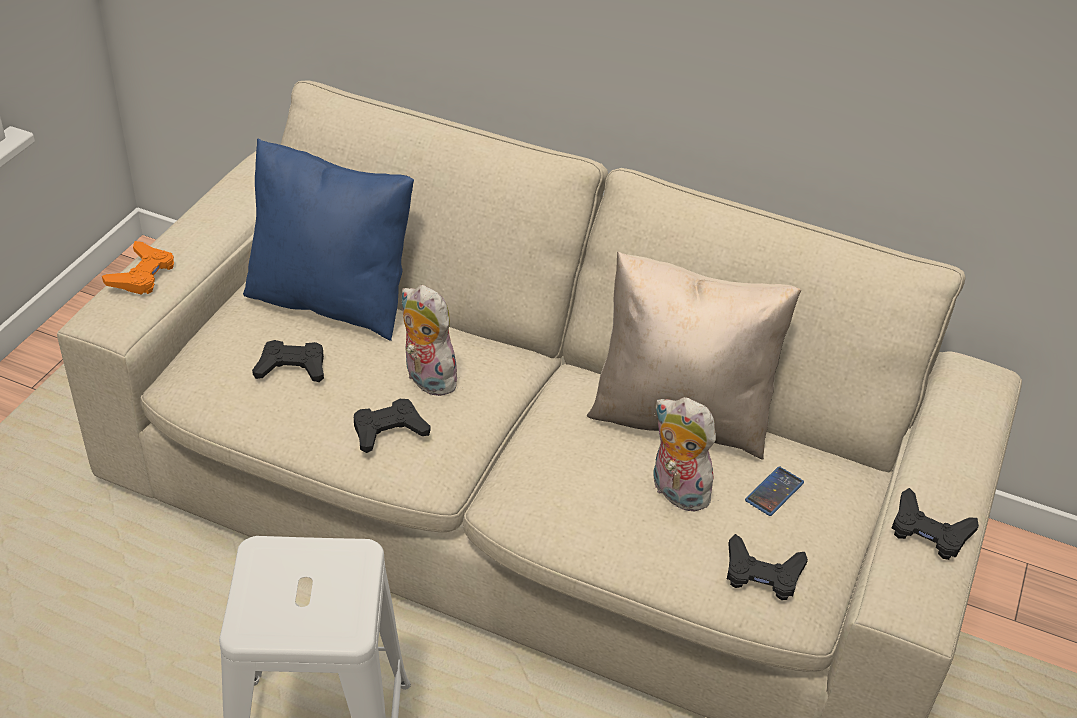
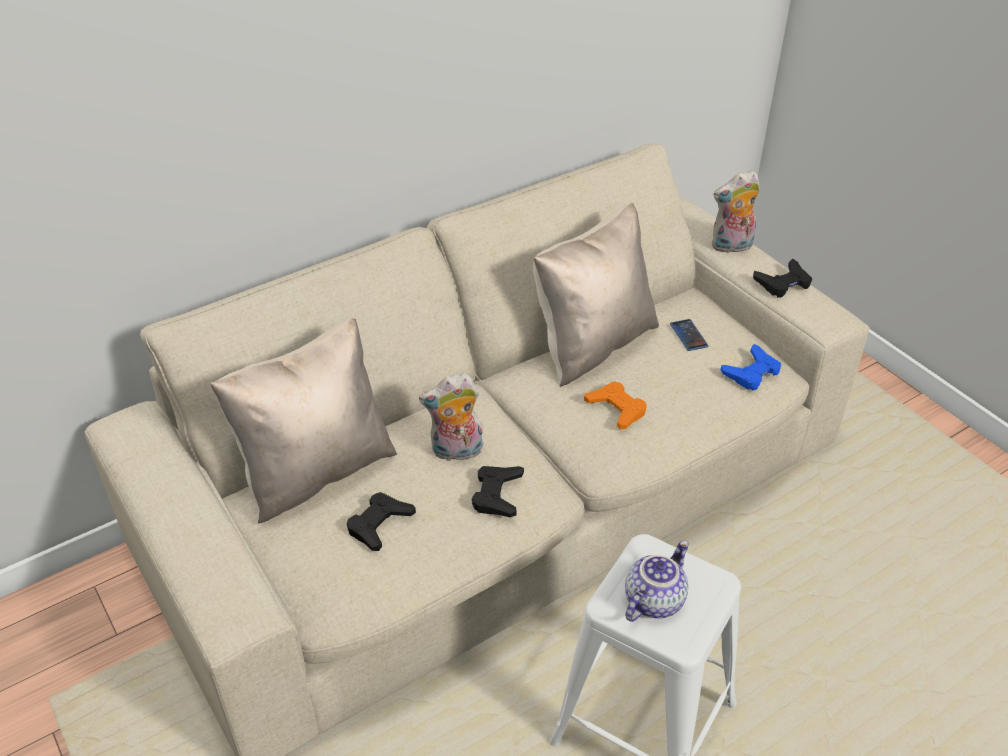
camera: 55 degrees left, 0 degrees up
(142, 274) = (202, 569): orange game controller -> orange game controller (616, 409)
(290, 583) = (653, 599): none -> teapot
(331, 300) = (316, 471): blue pillow -> beige pillow
(675, 492) = (660, 377): plush toy -> plush toy (731, 247)
(762, 574) = (751, 372): black game controller -> blue game controller

